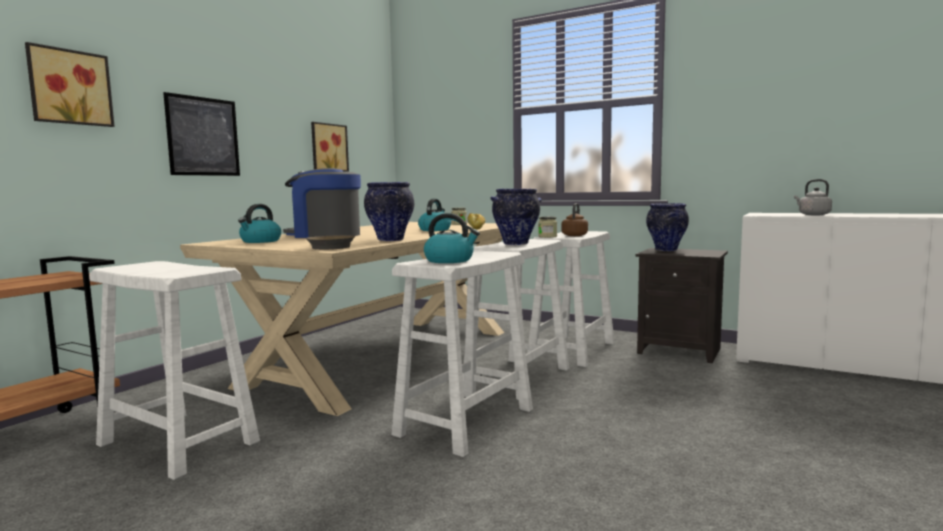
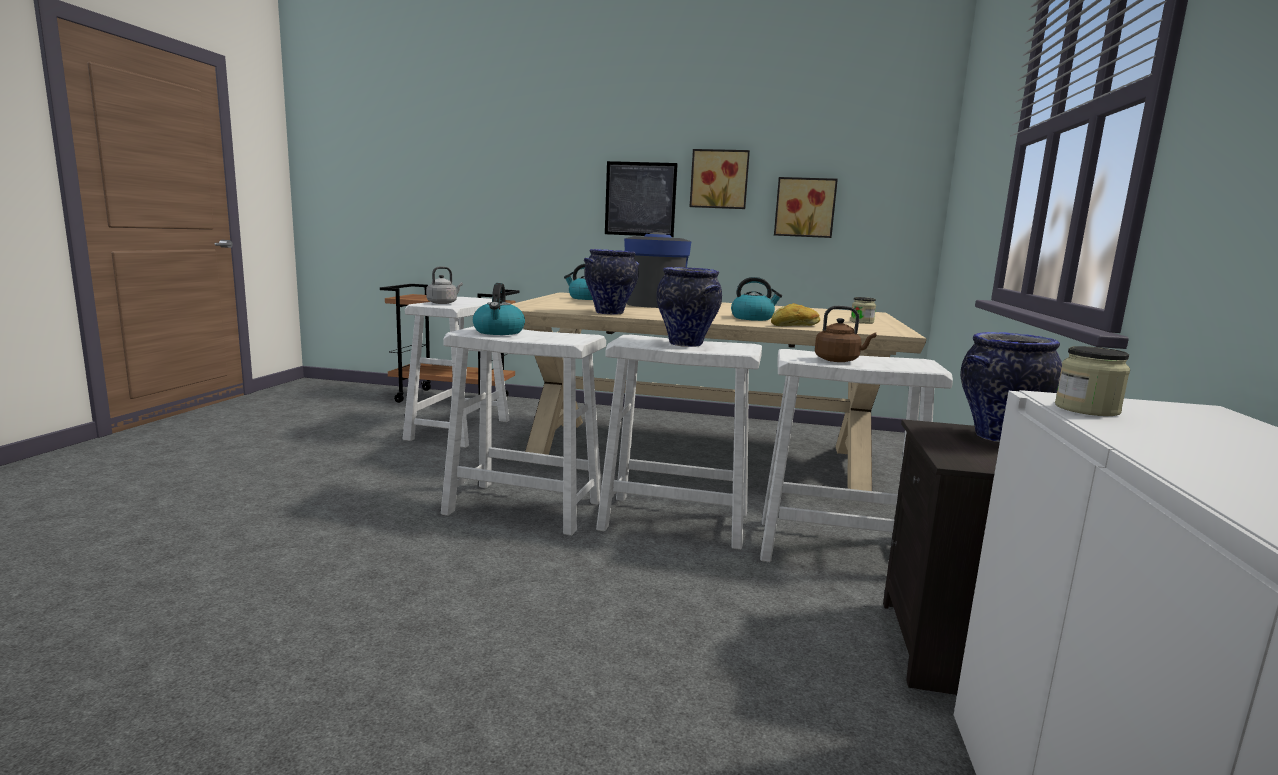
camera: 70 degrees right, 5 degrees up
(69, 87) = (536, 166): picture -> picture (719, 179)
(329, 247) = (534, 307): brown frying pan -> none
(547, 236) = (795, 351): jar -> jar (1087, 409)
(812, 215) = (1170, 438): grey kettle -> grey kettle (443, 303)

